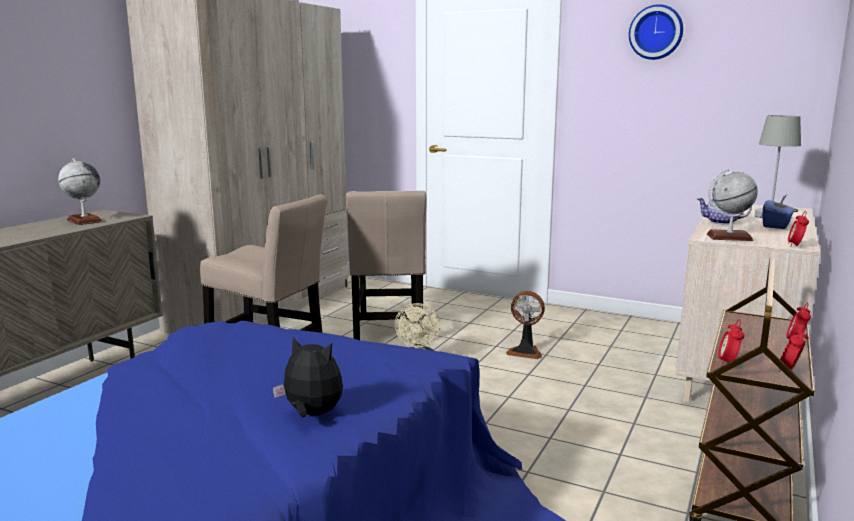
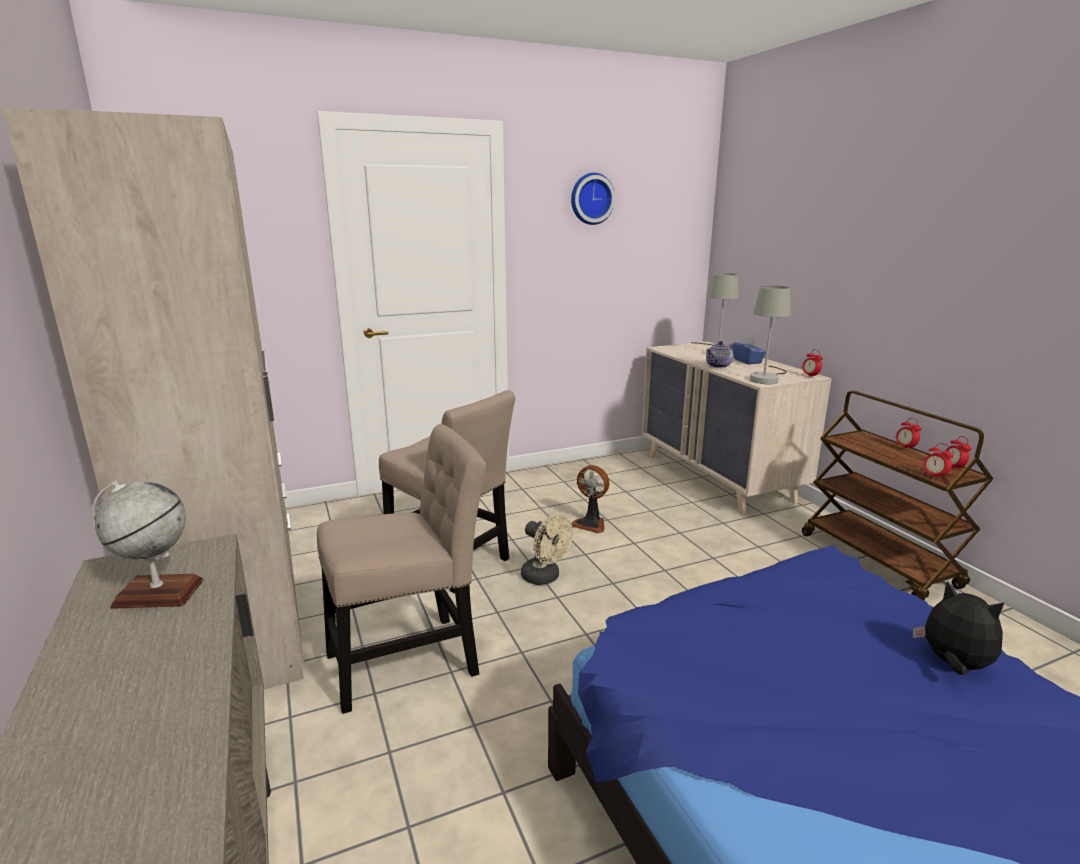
camera: 50 degrees left, 5 degrees up
(311, 414) = (953, 665): plush toy -> plush toy turned 75 degrees clockwise
(525, 352) = (591, 524): fan -> fan turned 60 degrees clockwise
(729, 237) = (767, 378): globe -> grey table lamp

